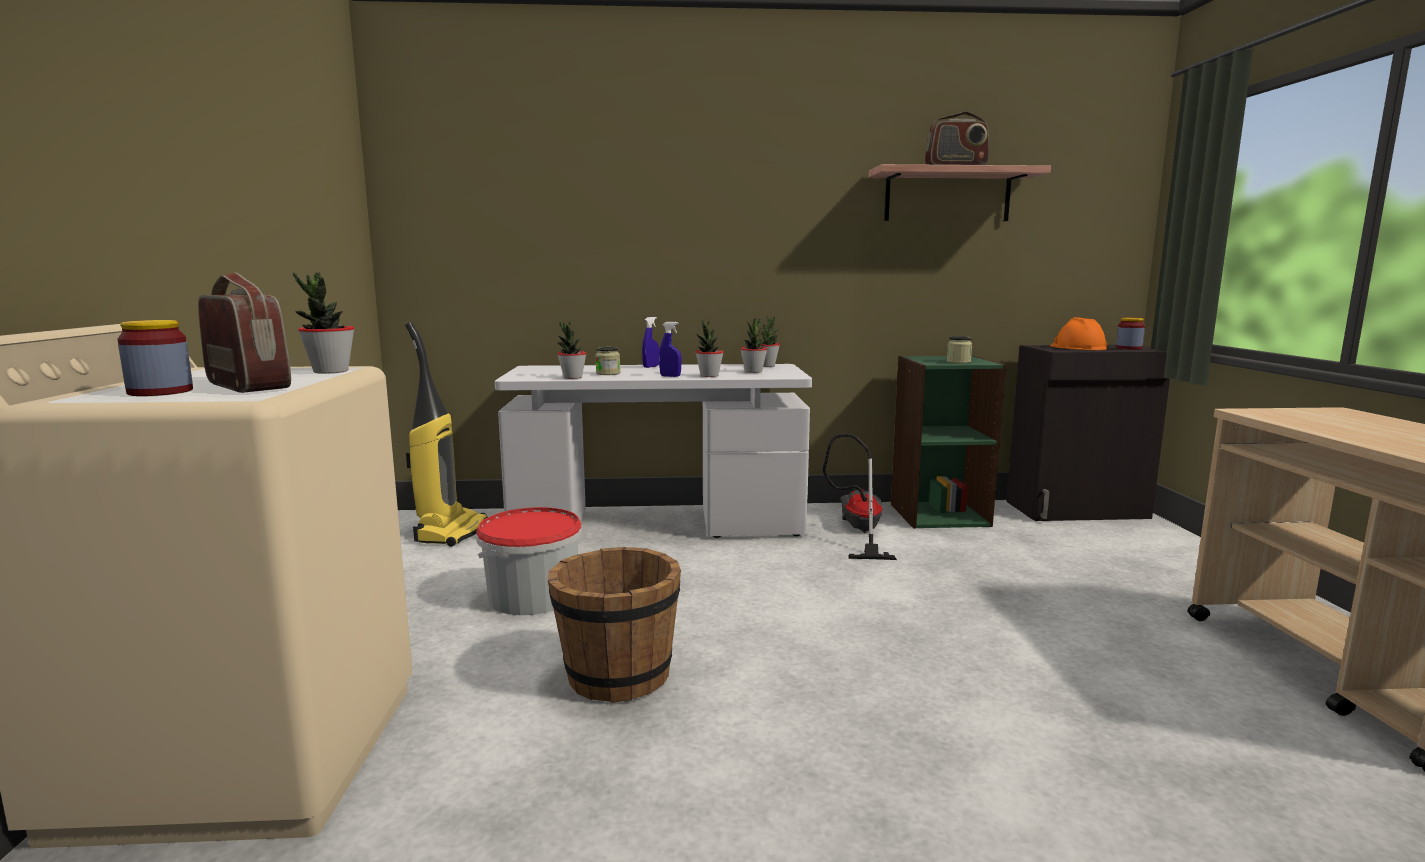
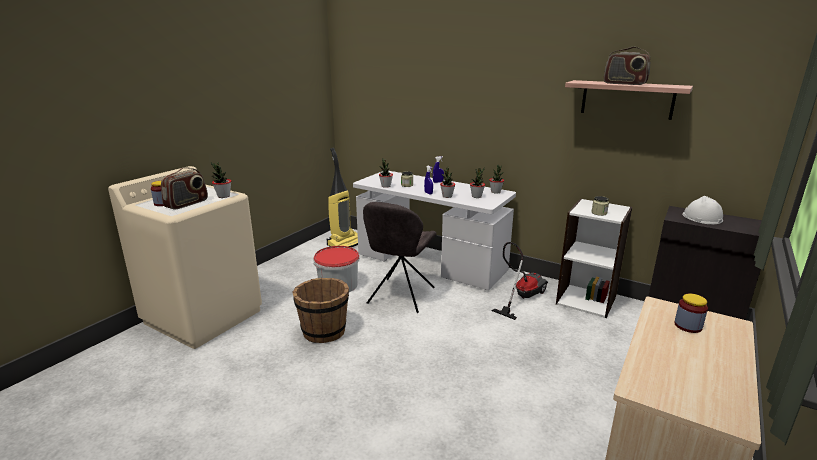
camera: 35 degrees right, 10 degrees up
(249, 385) = (187, 204): radio -> radio turned 45 degrees clockwise
(681, 580) = (400, 297): none -> grey chair
(939, 514) = (586, 300): green bookcase -> white bookcase
(1077, 347) = (702, 217): orange hard hat -> white hard hat
(1128, 348) = (742, 226): jar -> jar (688, 326)

